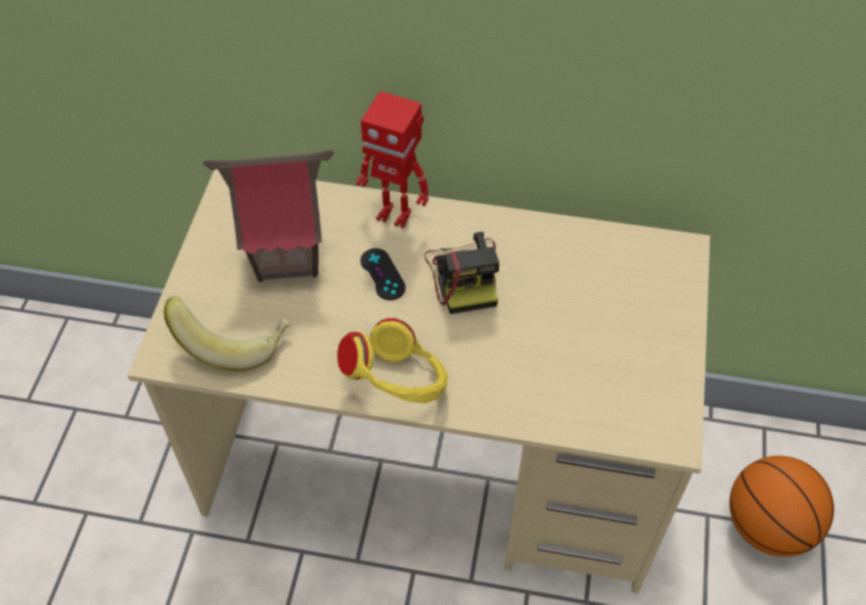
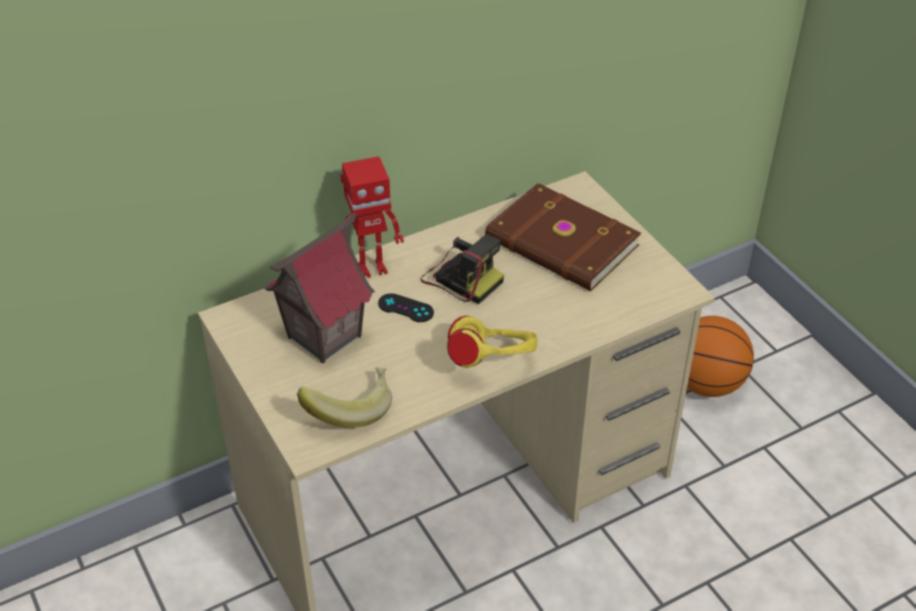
camera: 40 degrees left, 10 degrees down
(598, 301) = (561, 244): none -> brown book

